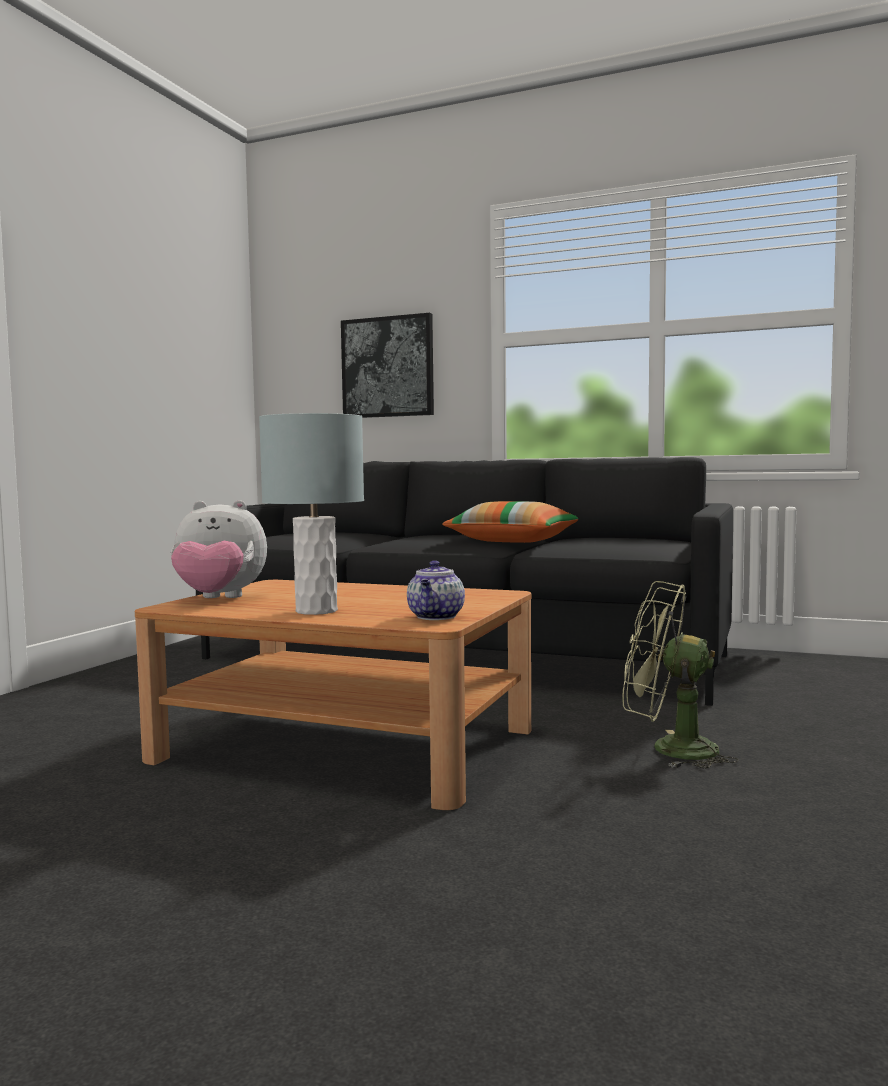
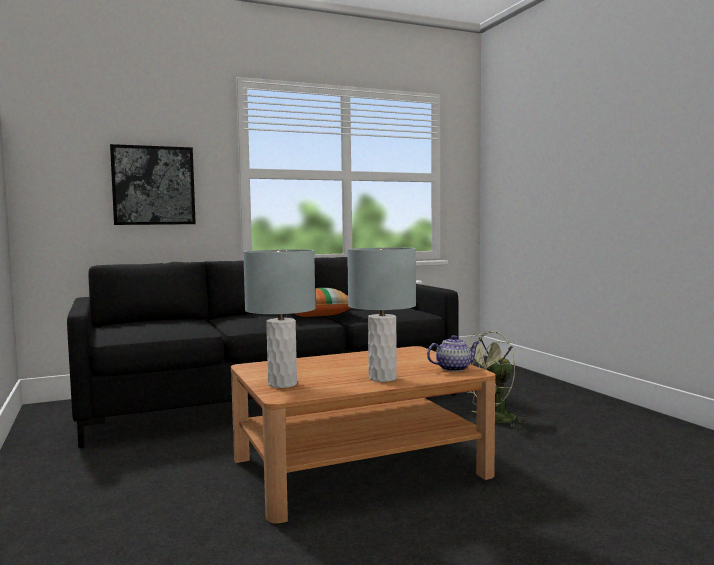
camera: 45 degrees left, 0 degrees up
(219, 599) = (282, 384): plush toy -> grey table lamp
(436, 617) = (454, 368): teapot -> teapot turned 75 degrees counterclockwise

